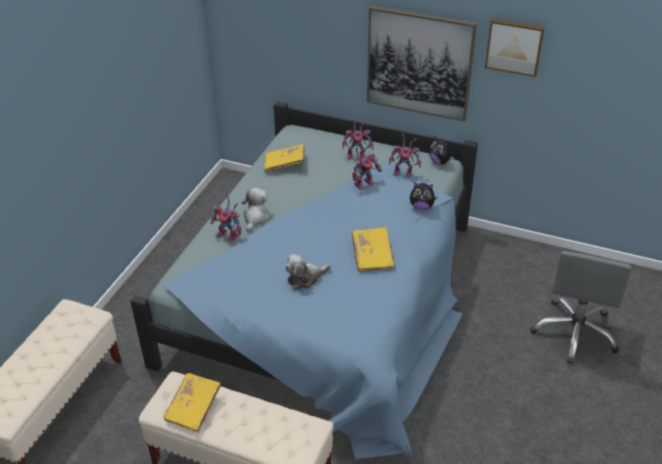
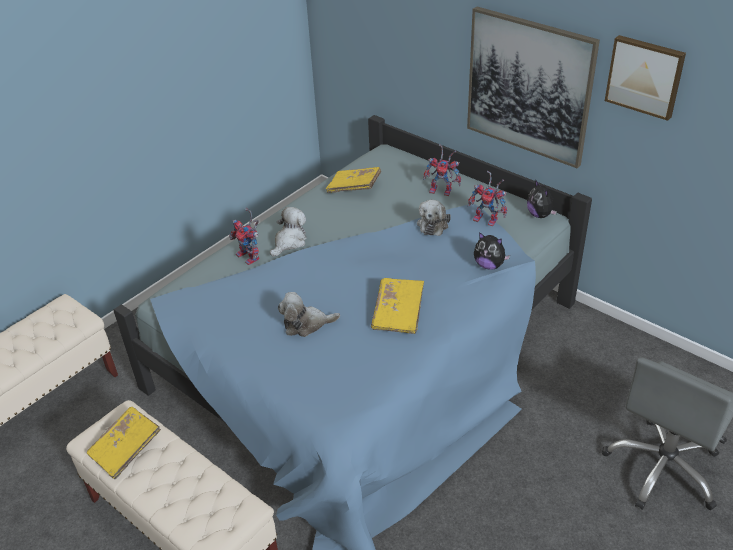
camera: 20 degrees right, 0 degrees up
(364, 183) = (433, 224): toy robot -> plush toy

